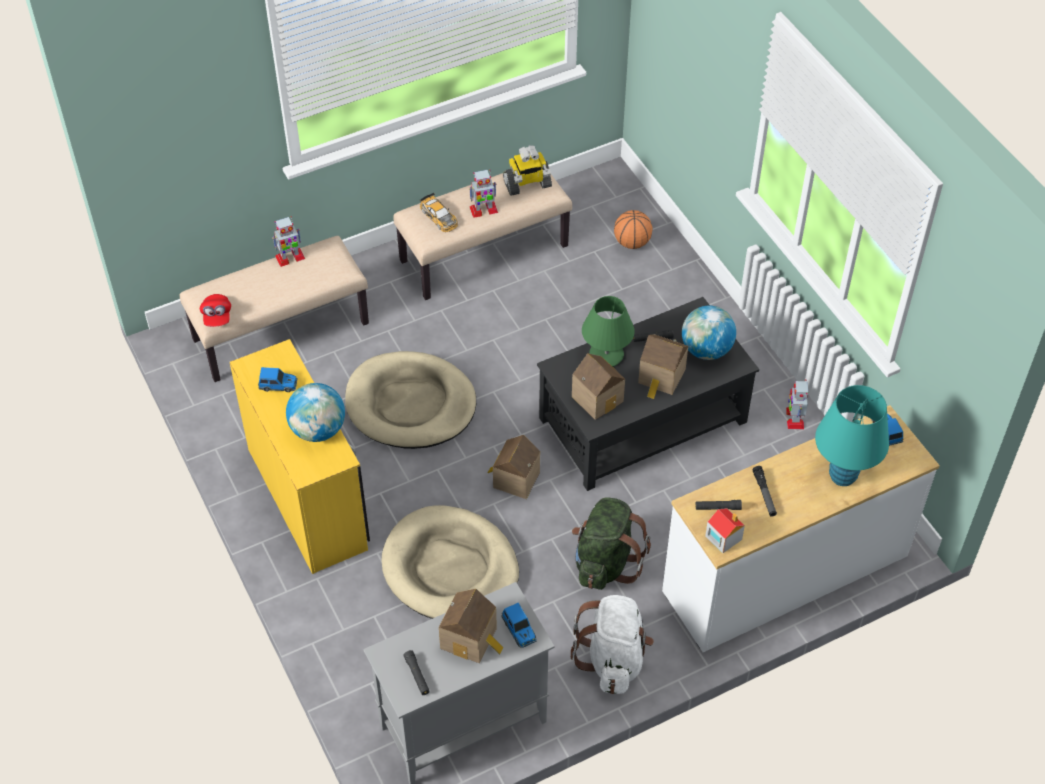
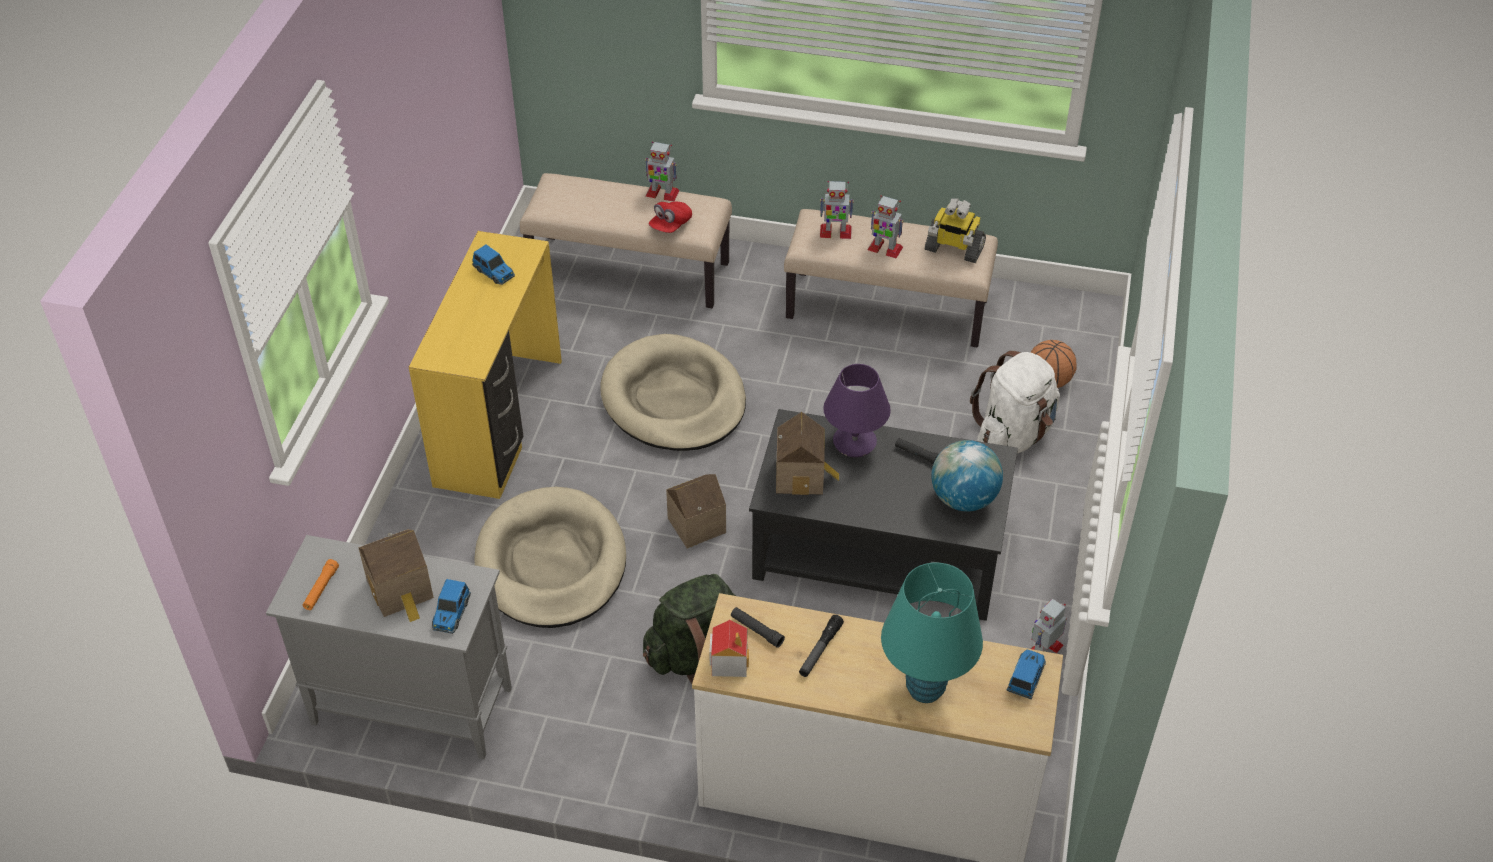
camera: 40 degrees right, 5 degrees down
(217, 316) = (546, 207): red cap -> red cap (670, 225)
(318, 430) = (483, 329): globe -> none
(417, 675) = (321, 589): black flashlight -> orange flashlight
(439, 217) = (835, 232): toy car -> toy robot
(606, 354) = (854, 441): green table lamp -> purple table lamp
(613, 659) = (607, 748): white backpack -> white backpack (1013, 434)
(661, 378) = (886, 496): toy house -> none

